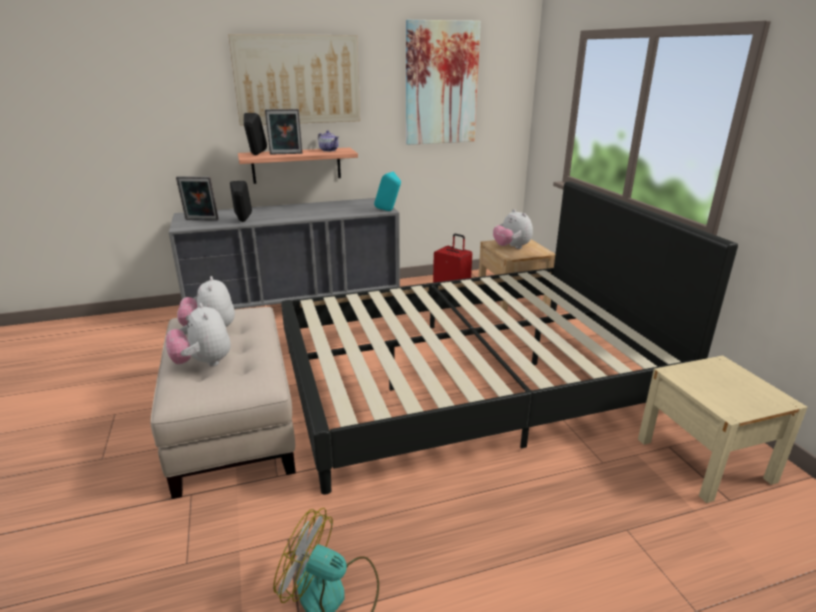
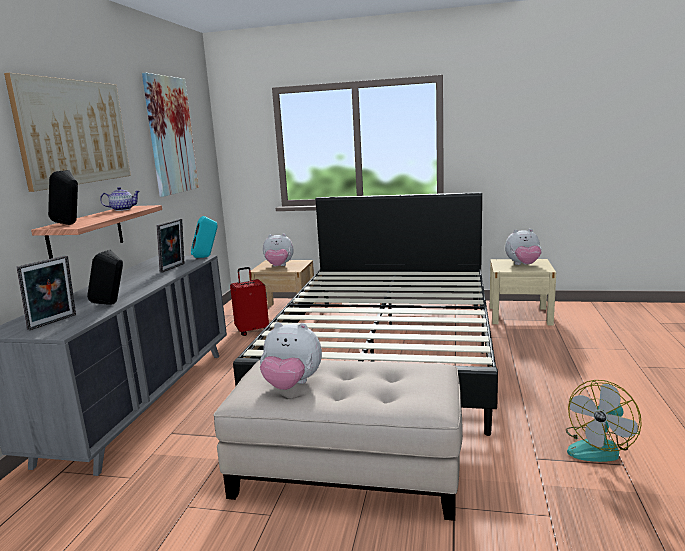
camera: 60 degrees left, 10 degrees down
(203, 363) = (369, 391): plush toy -> plush toy (523, 265)
(286, 154) = (100, 218): picture frame -> picture frame (174, 268)

